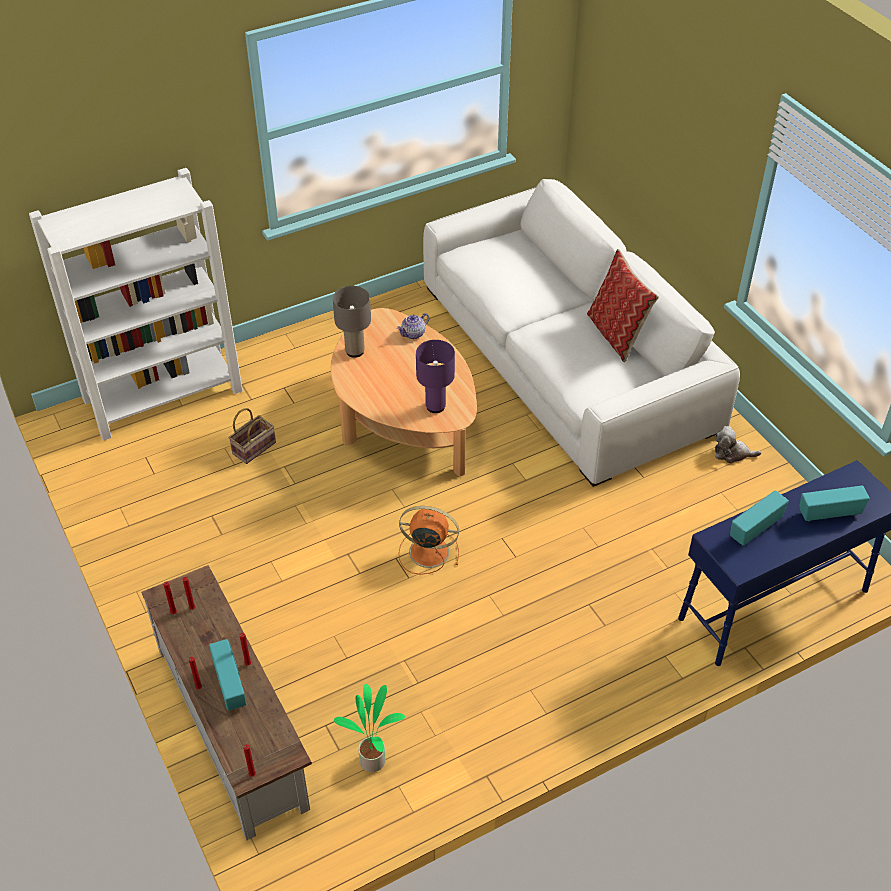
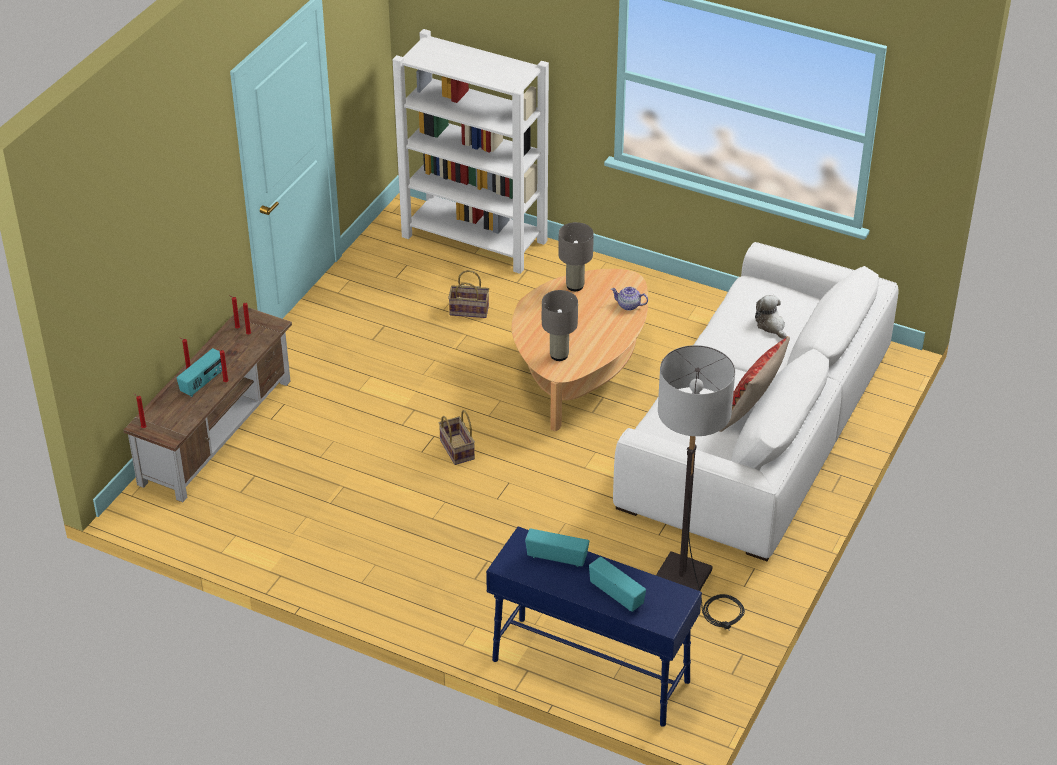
camera: 55 degrees right, 5 degrees down
(374, 760) = (246, 513): potted plant -> none
(427, 551) = (456, 449): orange fan -> basket
(435, 406) = (559, 355): purple table lamp -> grey table lamp
(721, 489) = (694, 588): none -> floor lamp
(732, 453) = (746, 578): plush toy -> plush toy (771, 325)

